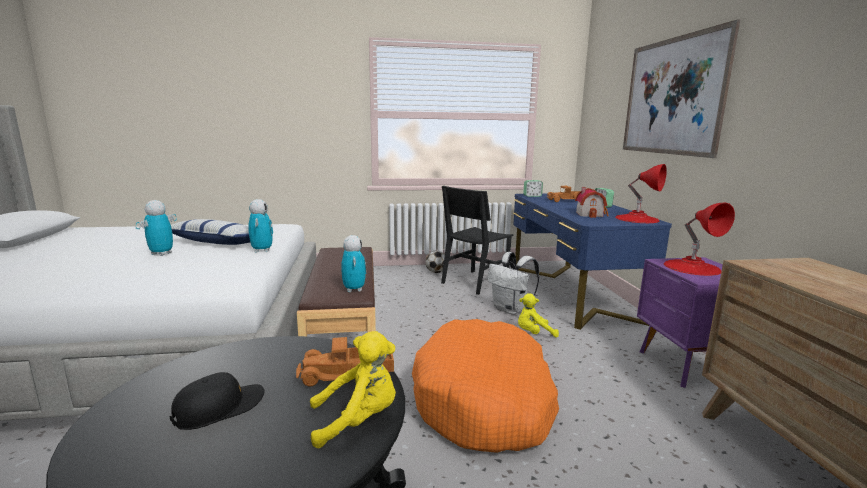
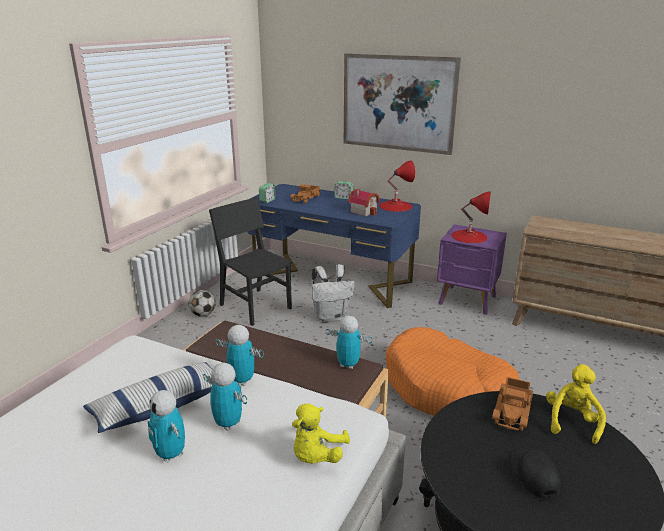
camera: 55 degrees left, 10 degrees up
(202, 257) = (228, 423): none -> toy robot
(475, 282) = (255, 306): black chair -> black chair turned 150 degrees clockwise
(534, 334) = (379, 327): yellow plush toy -> yellow plush toy (316, 456)

